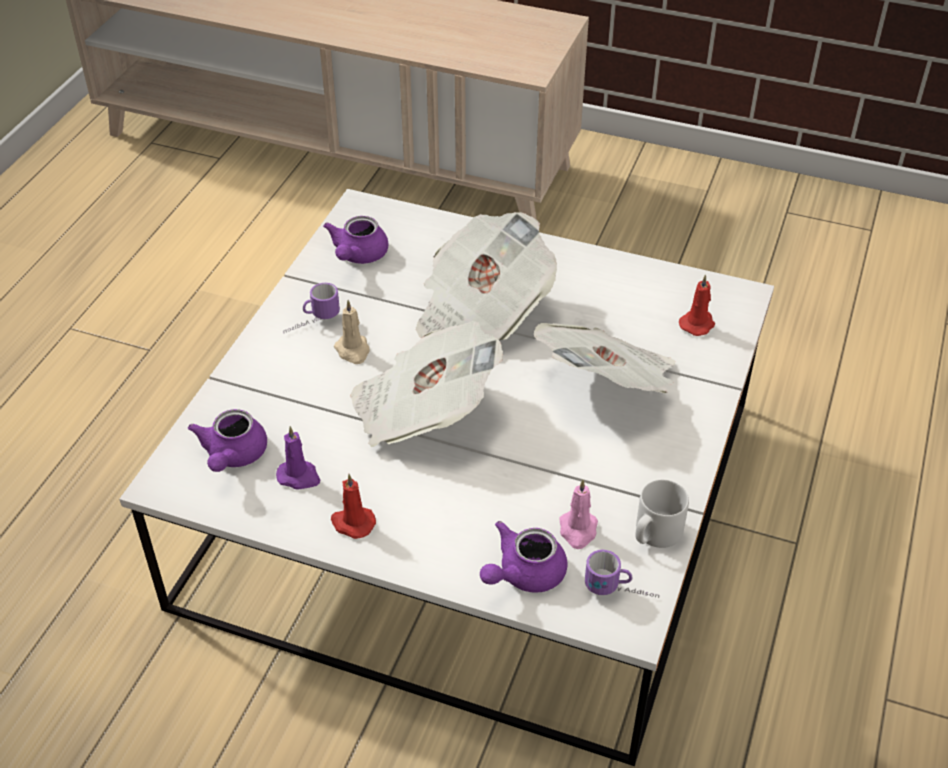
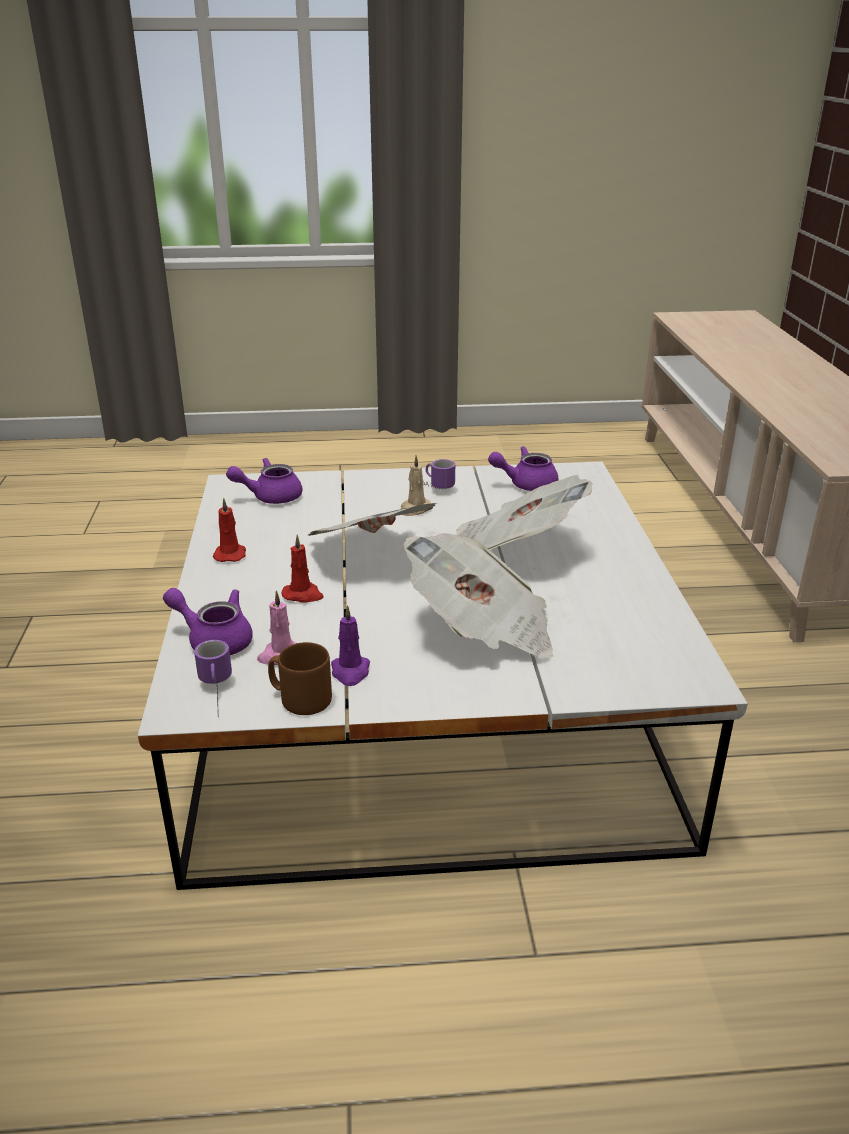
camera: 65 degrees right, 15 degrees down
(299, 476) = (265, 524): purple candle -> purple candle (350, 672)
(655, 534) = (300, 699): grey mug -> brown mug
(698, 324) = (623, 663): red candle -> red candle (303, 595)

